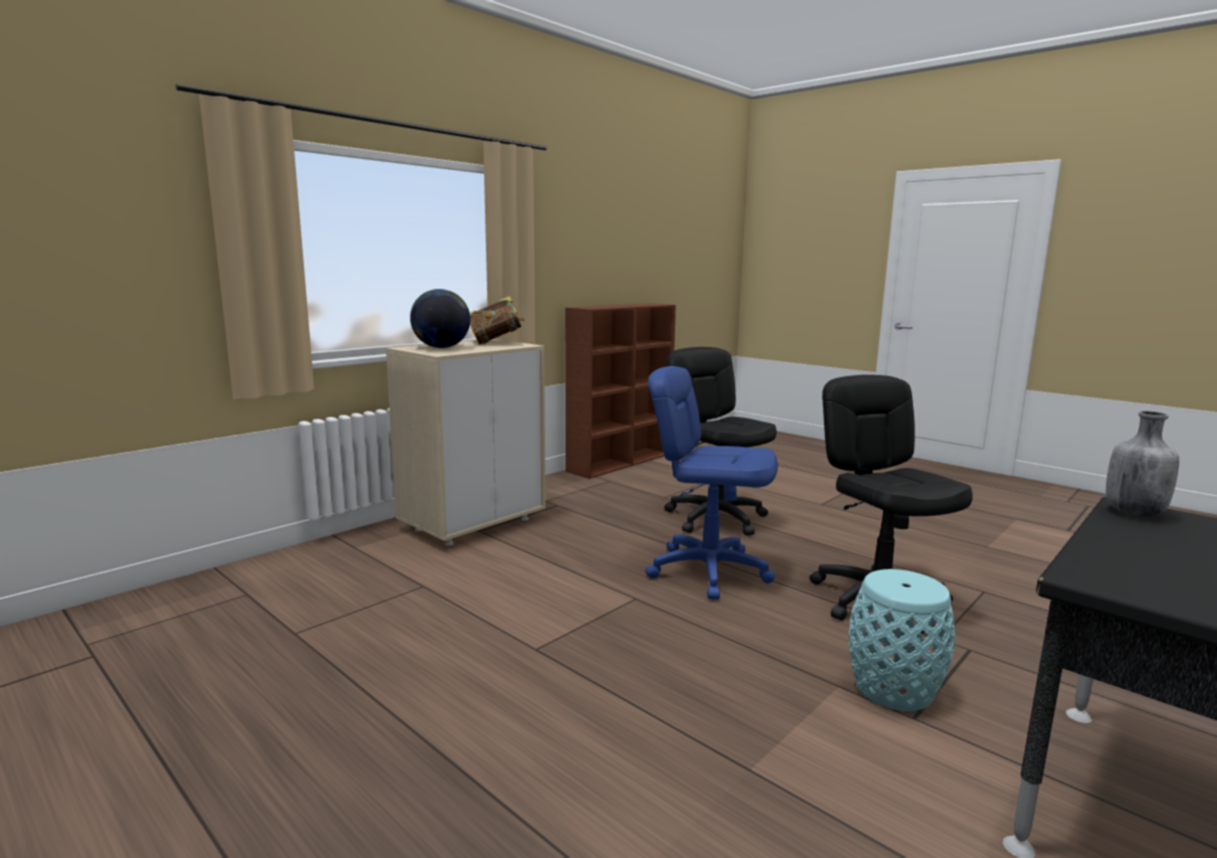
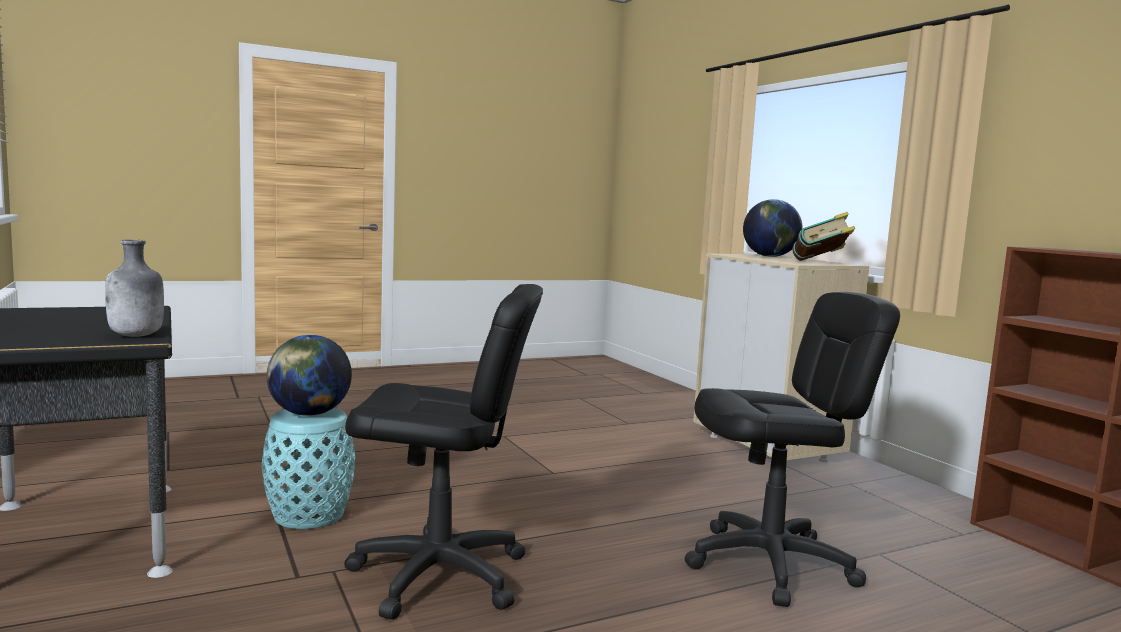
camera: 110 degrees right, 5 degrees down
(708, 571) = (589, 513): blue office chair -> none
(906, 584) = (309, 414): none -> globe

